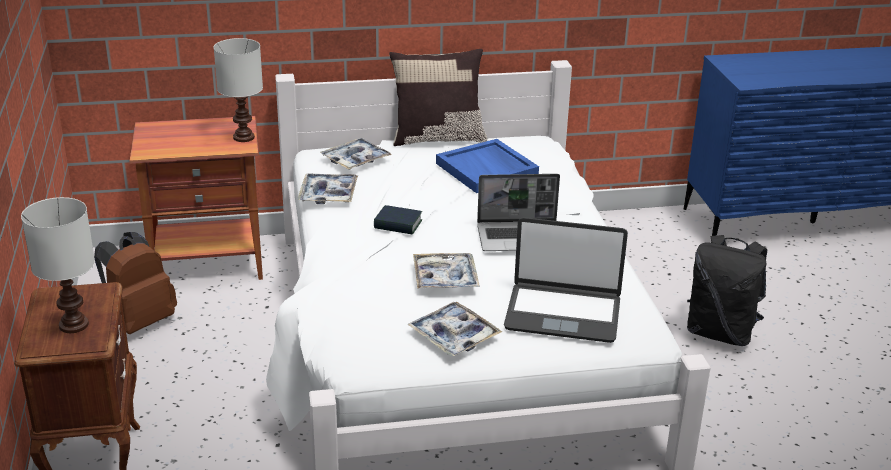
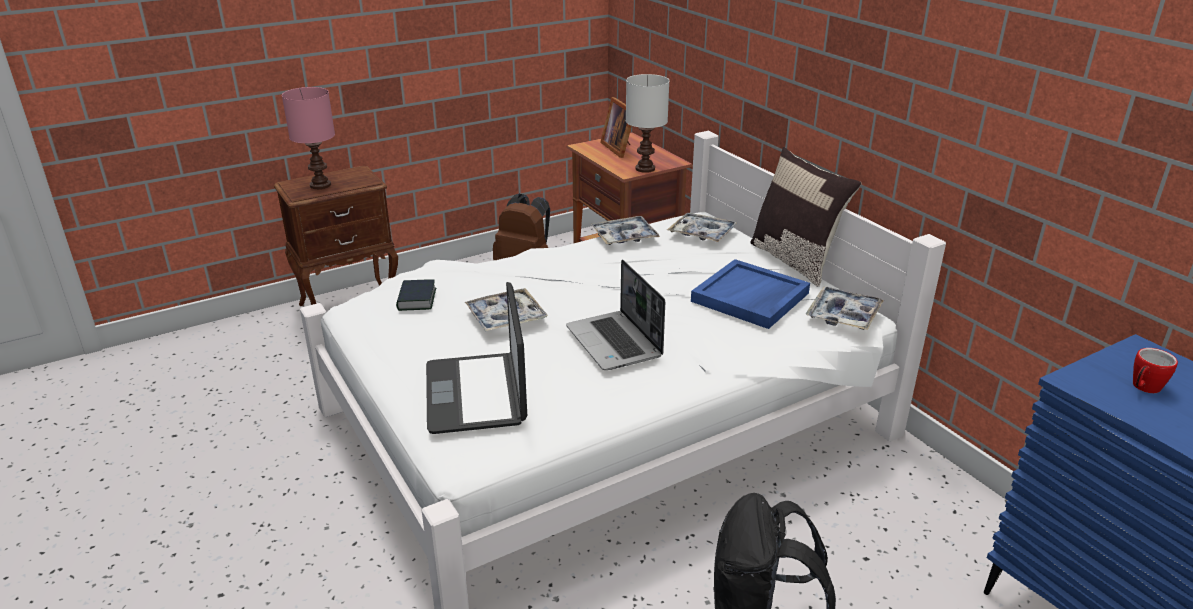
camera: 70 degrees right, 0 degrees up
(73, 326) = (319, 185): white table lamp -> pink table lamp
(174, 137) = (620, 148): none -> picture frame
(398, 225) = (589, 276): book -> book (416, 300)
(454, 336) = (410, 342): tray -> tray (843, 315)
(758, 72) = (1143, 388): none -> mug

